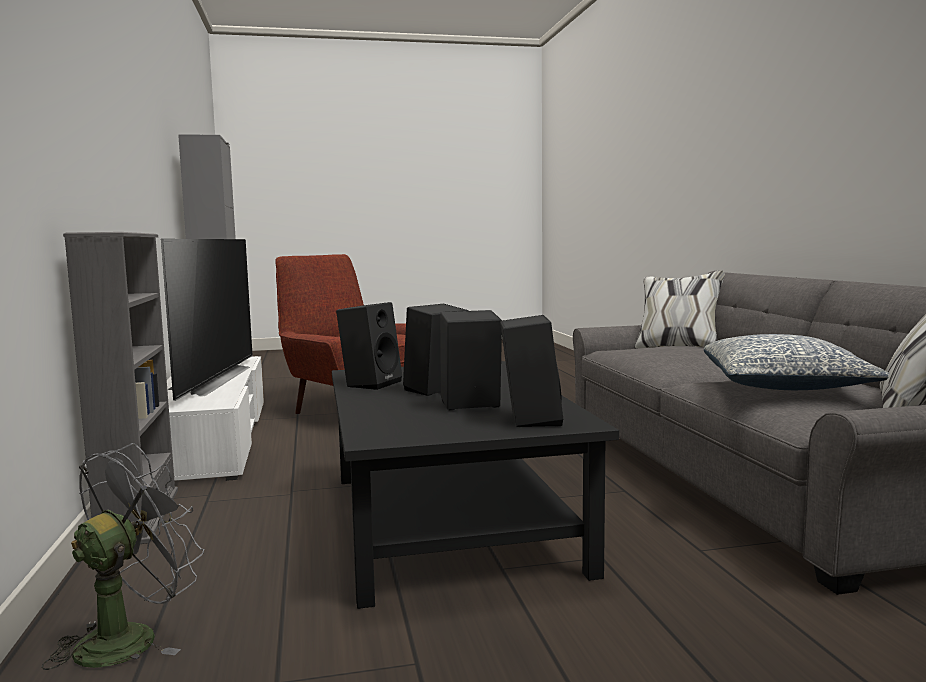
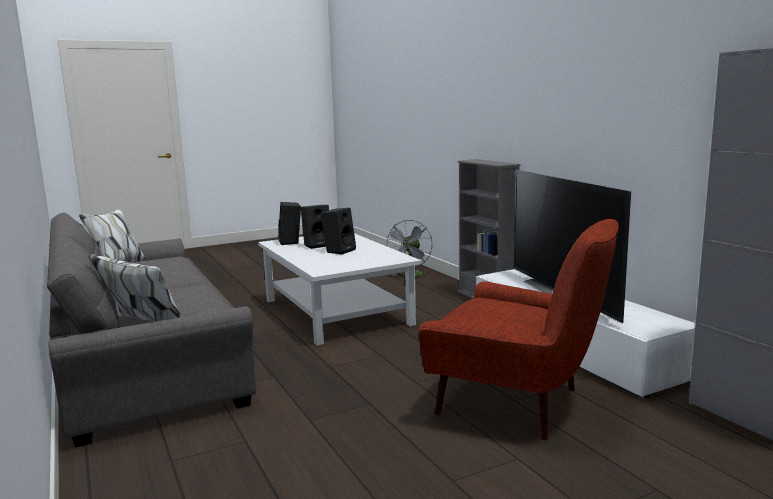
camera: 165 degrees right, 5 degrees up
(371, 383) = (379, 252): black speaker -> none
(450, 521) = (335, 312): black coffee table -> white coffee table
(785, 386) = (156, 266): pillow -> none

